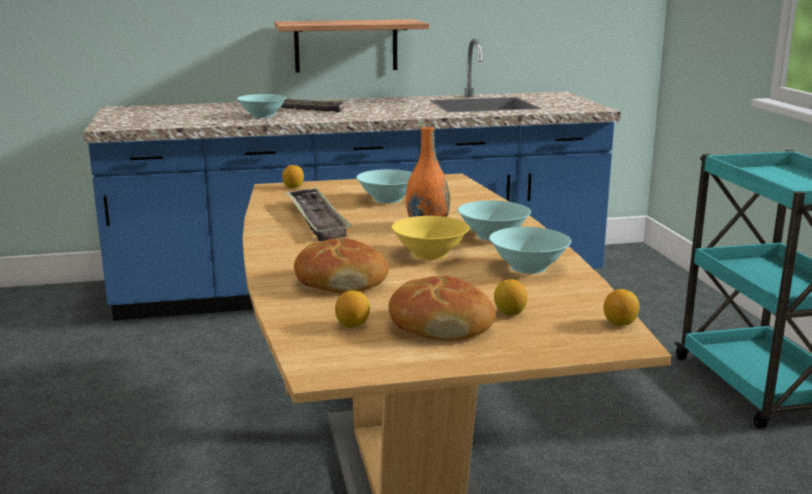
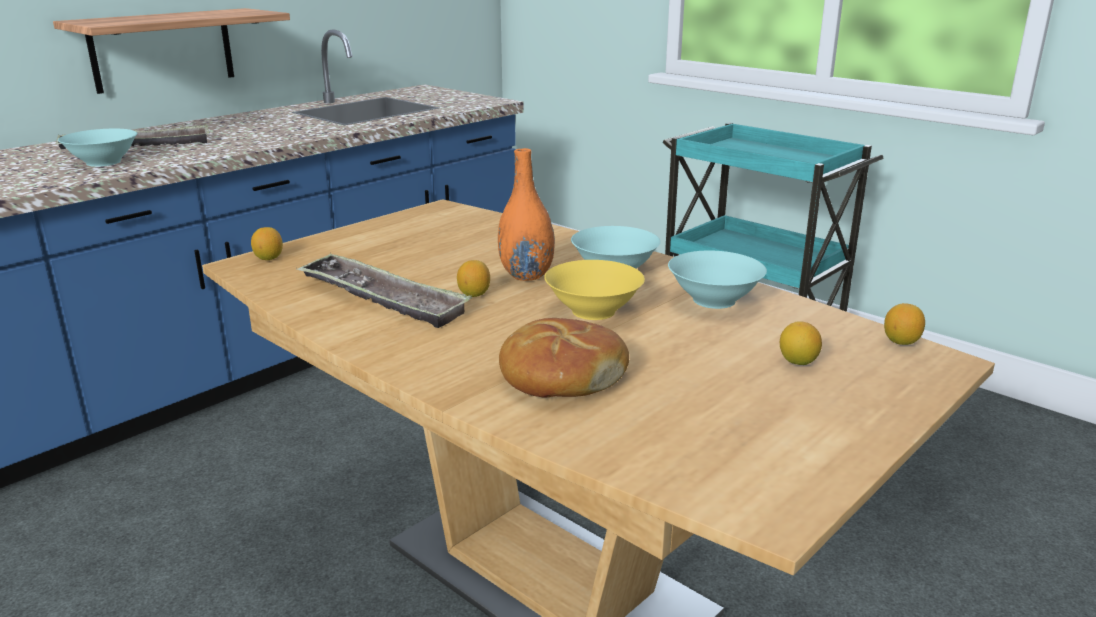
camera: 35 degrees left, 5 degrees up
(352, 325) = (684, 435): lemon -> lemon (474, 294)
(388, 199) = (421, 250): turquoise bowl -> none
(440, 324) = (765, 400): bread -> none

